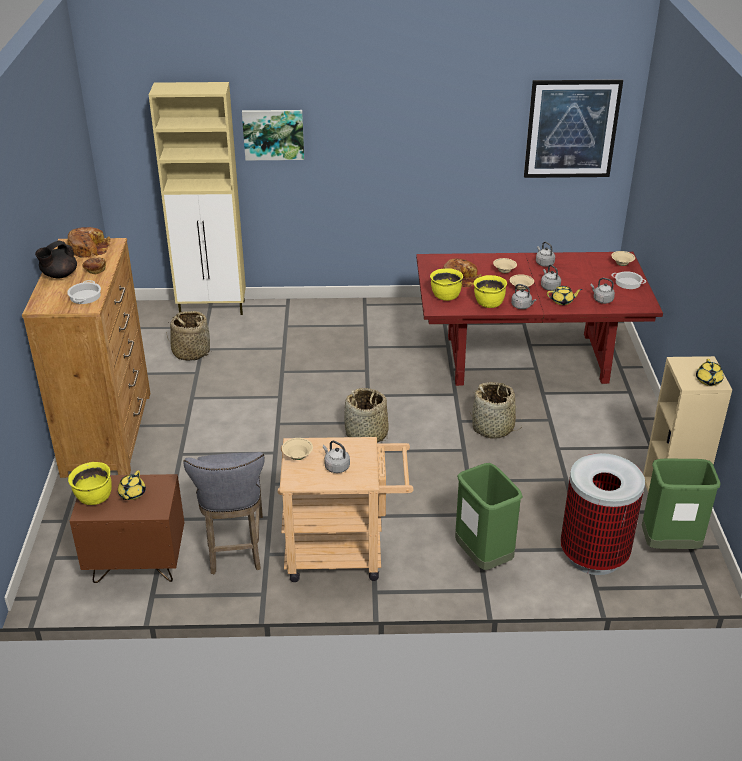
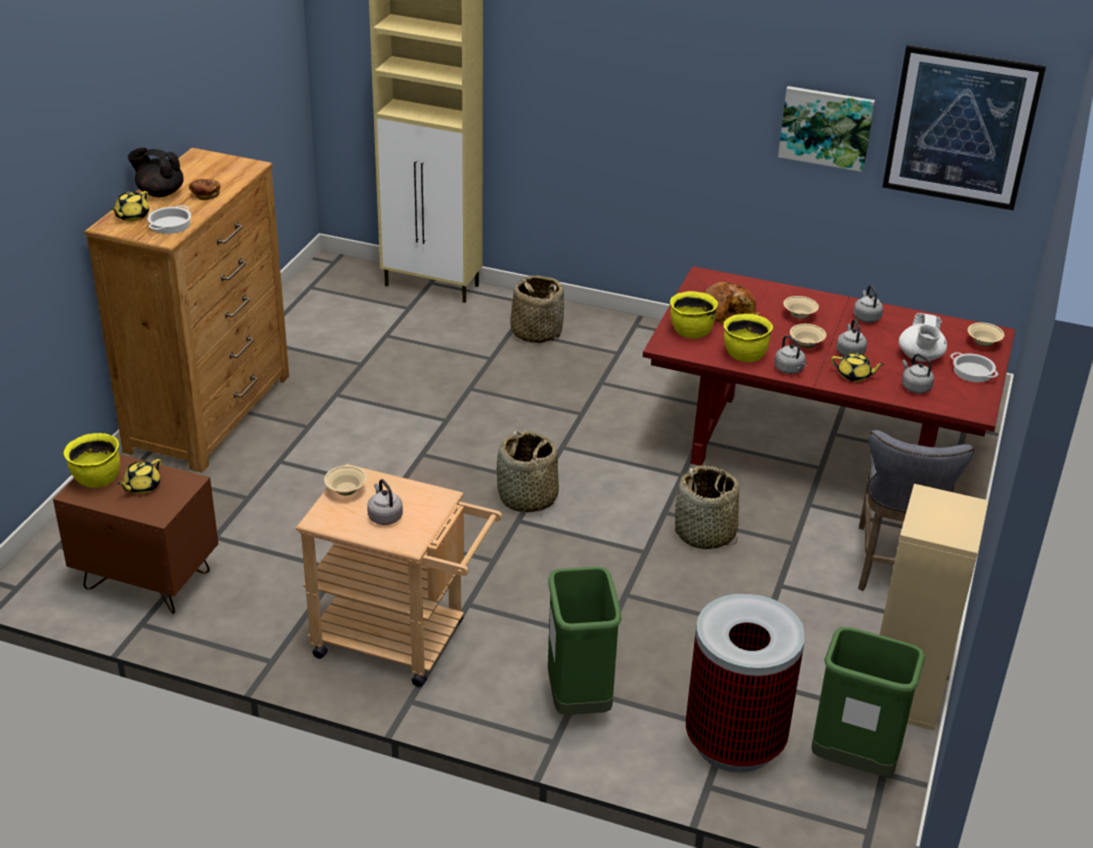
camera: 20 degrees right, 0 degrees up
(59, 275) = (160, 192): black teapot -> black teapot turned 45 degrees clockwise
(89, 249) = (217, 167): bread -> none
(191, 352) = (370, 336): basket -> basket (536, 332)
(234, 547) = (272, 594): grey stool -> grey stool (892, 567)
(273, 134) = (536, 62): picture -> picture (826, 127)
(592, 281) = (920, 357): none -> white teapot
(708, 381) = (950, 532): yellow teapot -> yellow teapot (132, 216)

